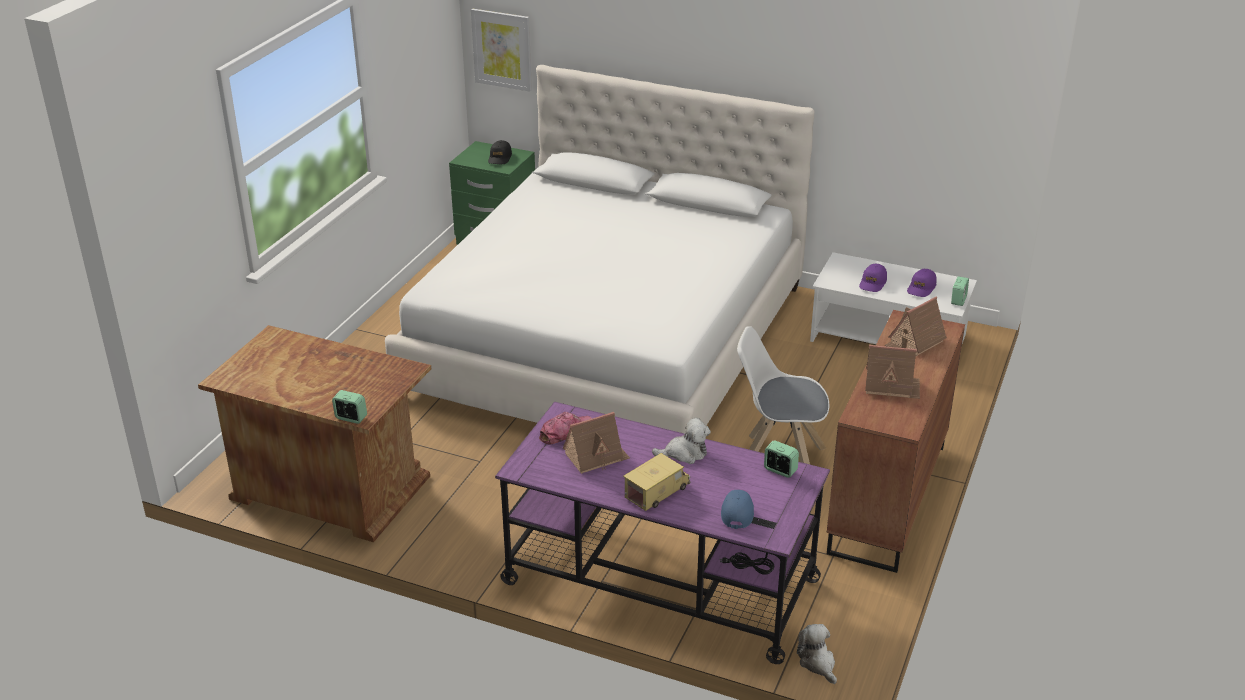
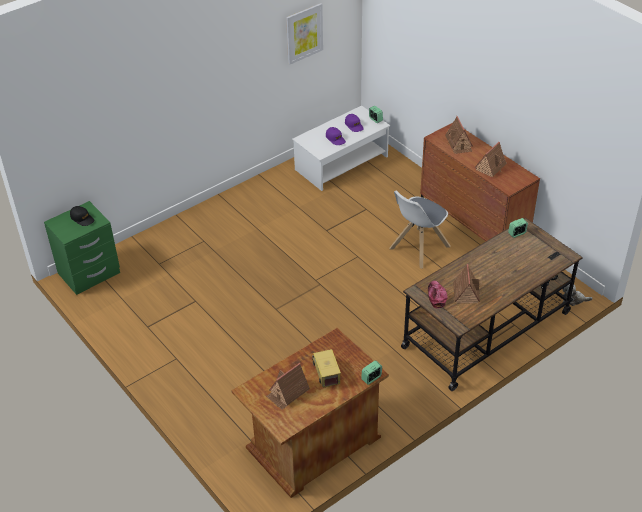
camera: 60 degrees left, 10 degrees up
(286, 363) = (287, 393): none -> toy house
(502, 49) = (52, 147): picture -> picture (304, 33)
(608, 339) = (253, 266): white bed -> none
(656, 492) = (509, 281): toy truck -> toy truck (326, 372)
(661, 582) = (487, 330): purple desk -> brown desk
(684, 453) = (483, 260): plush toy -> none
(737, 512) = (541, 260): blue cap -> none

